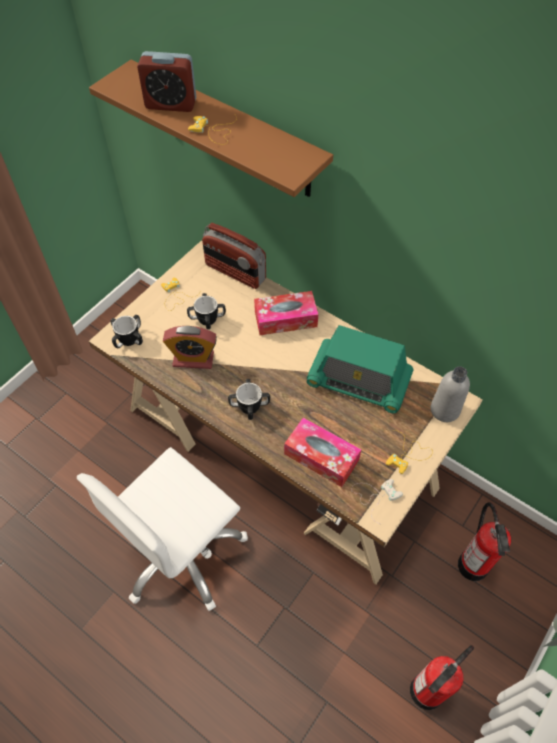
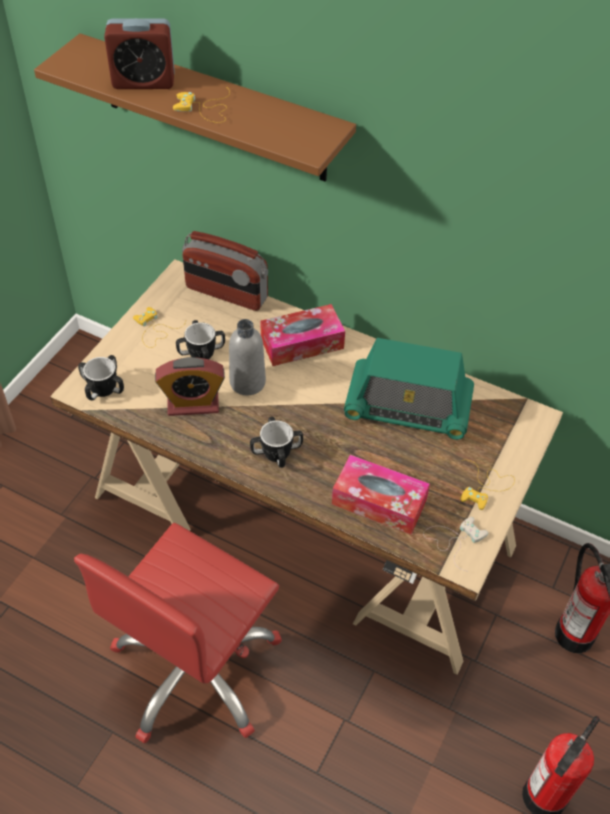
camera: 10 degrees left, 5 degrees down
(182, 552) = (196, 669): white office chair -> red office chair
(445, 410) = (520, 429): grey bottle -> grey bottle (247, 382)

